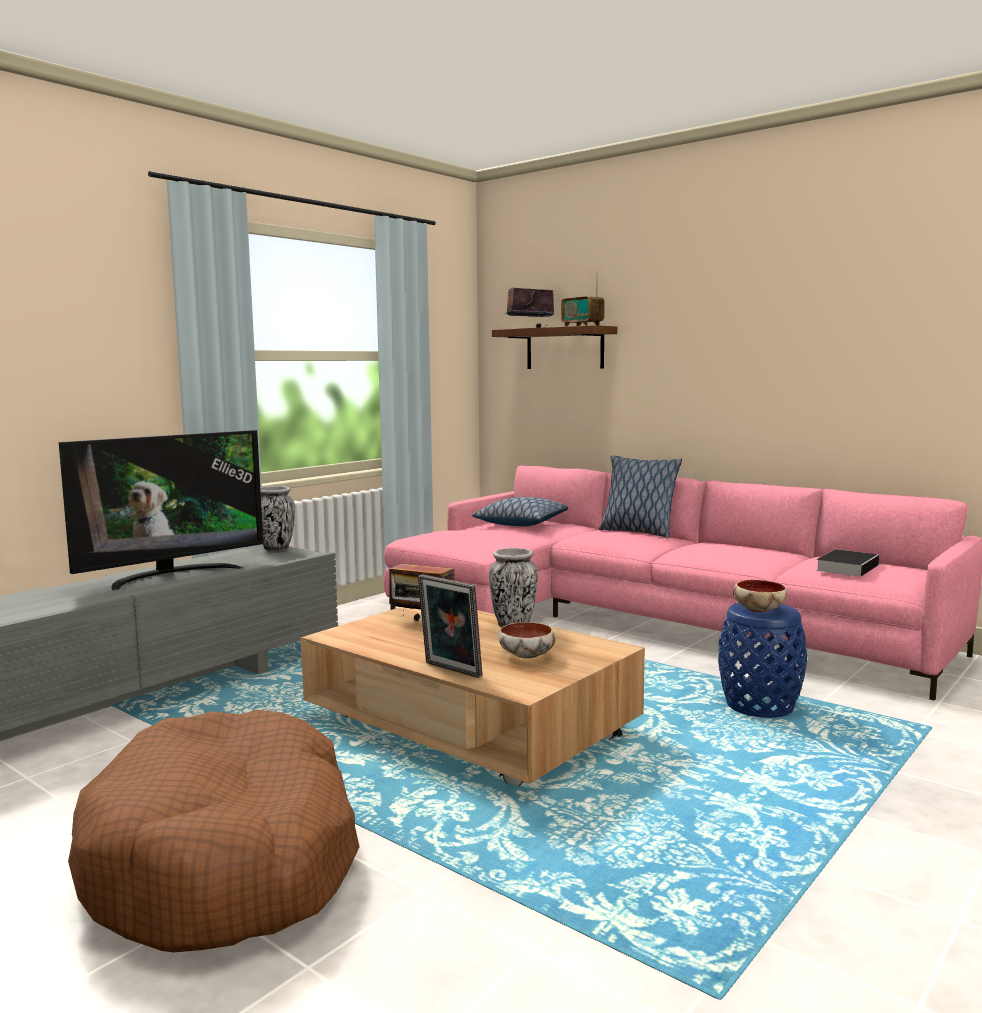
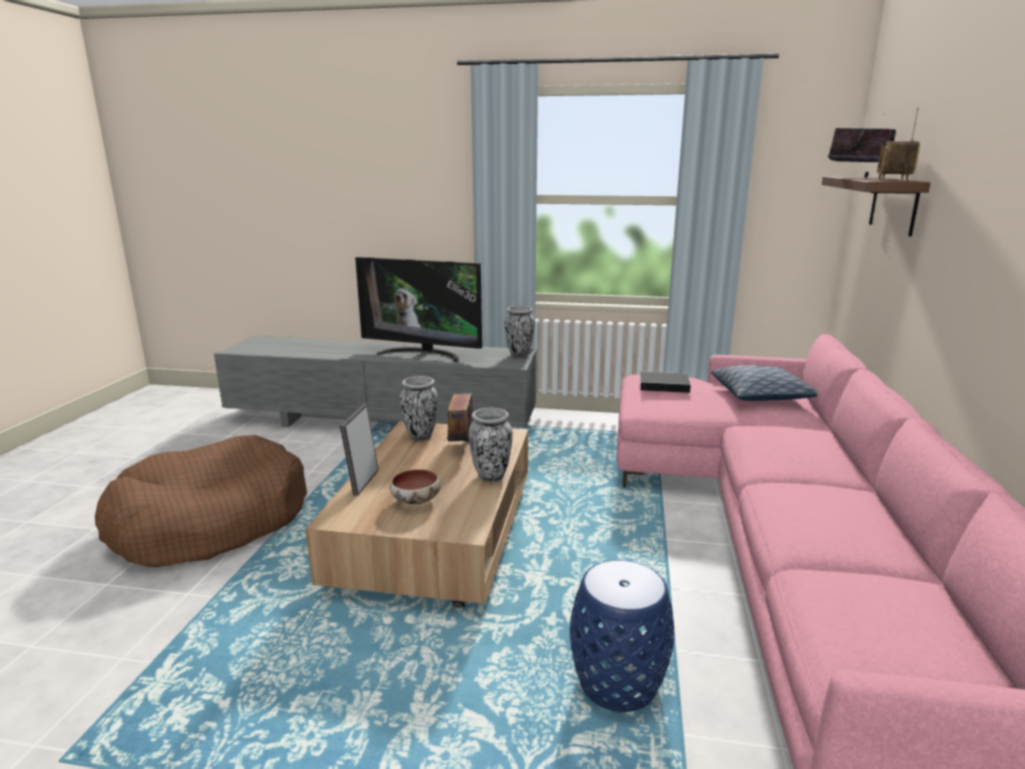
camera: 60 degrees right, 10 degrees up
(368, 634) = (420, 436): none -> vase
(637, 532) = (831, 449): pillow -> none
(758, 610) = (616, 580): bowl -> none
(847, 567) = (867, 612): book -> book (665, 386)

